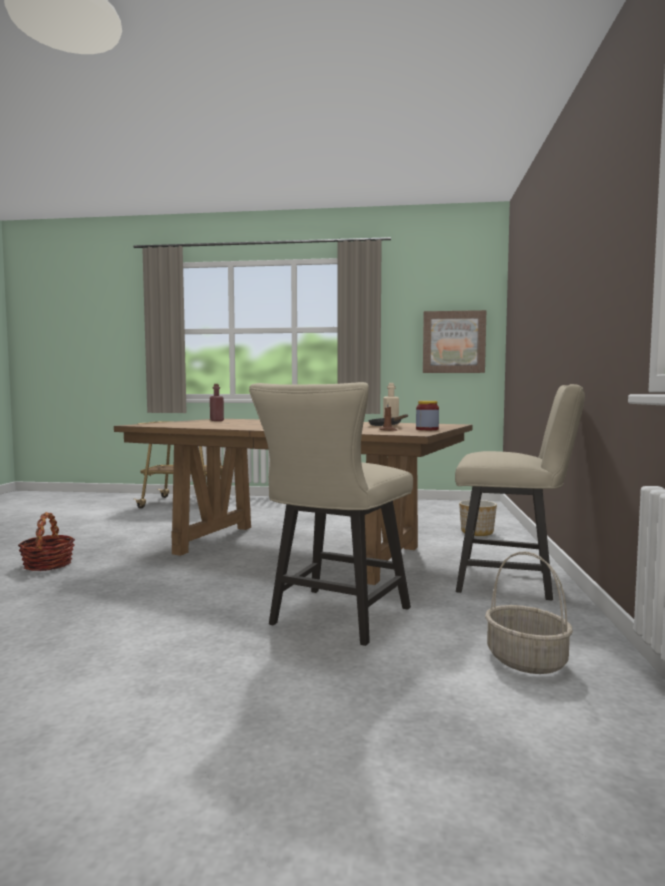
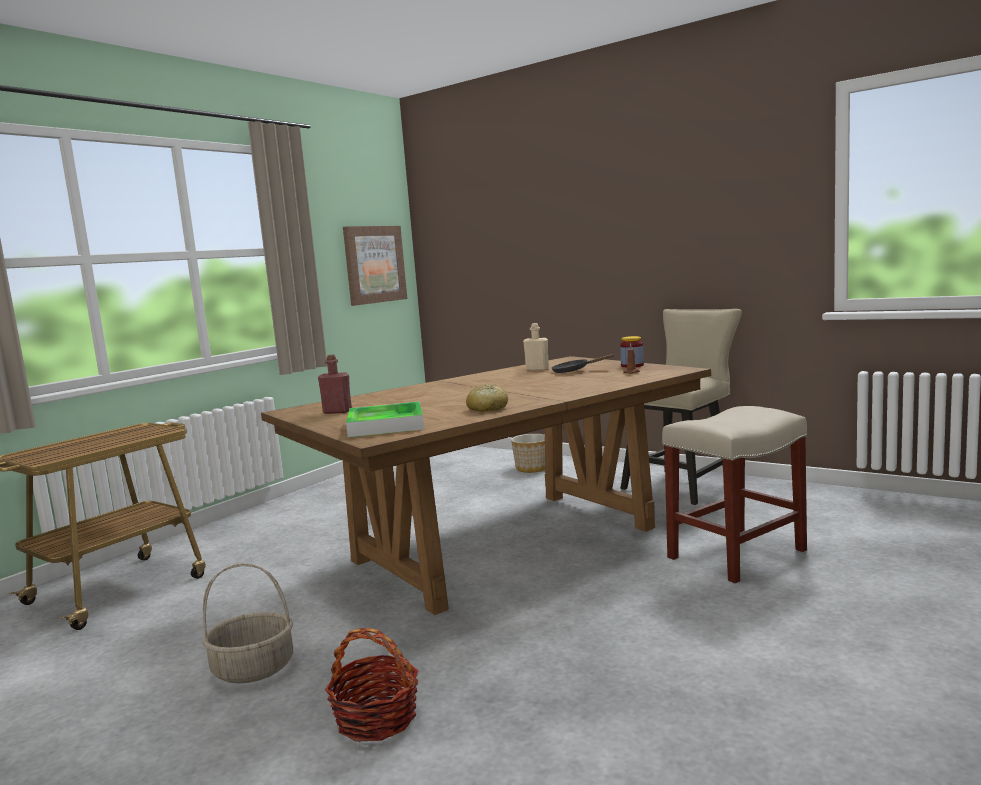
camera: 60 degrees left, 5 degrees up
(173, 424) = (386, 425): none -> tray
(223, 426) = (487, 408): none -> bread
(334, 619) = (735, 555): beige chair -> beige stool
(525, 660) = (840, 512): basket -> basket (252, 669)

